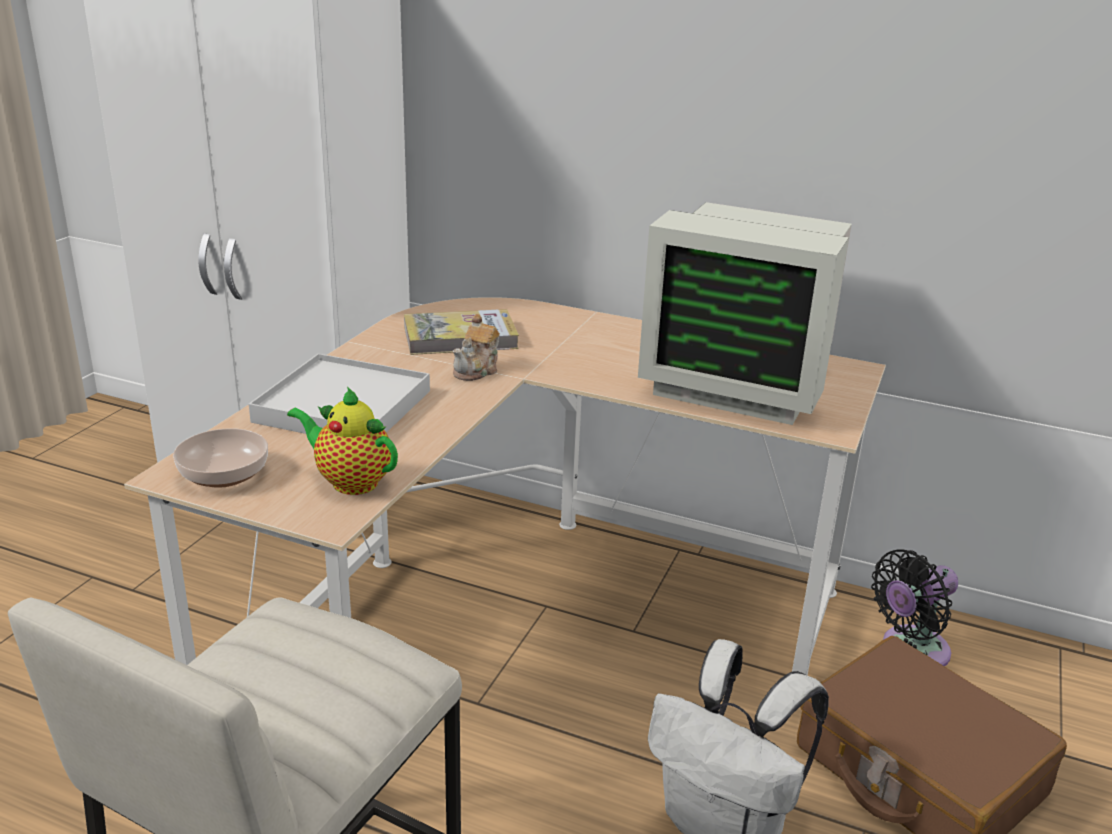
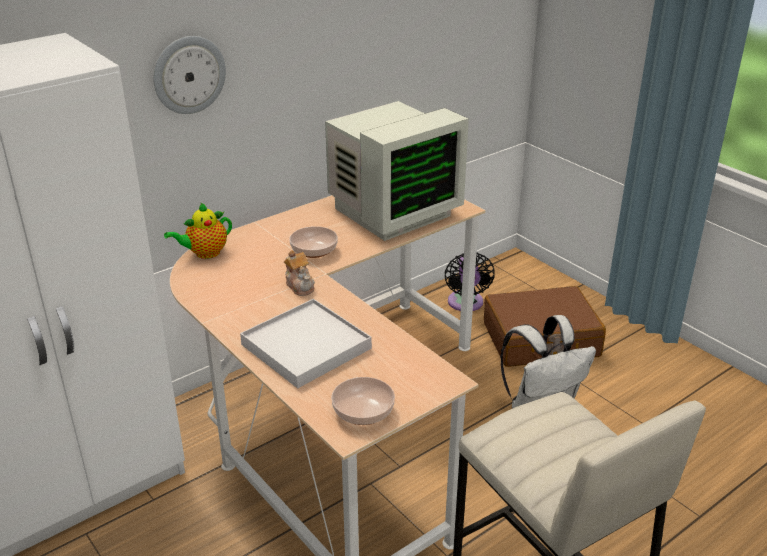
camera: 60 degrees left, 5 degrees up
(350, 481) = (408, 365): teapot -> teapot (205, 253)
(460, 337) = (244, 278): book -> none
(546, 69) = (189, 74): none -> wall clock
(570, 358) = (314, 250): none -> bowl

